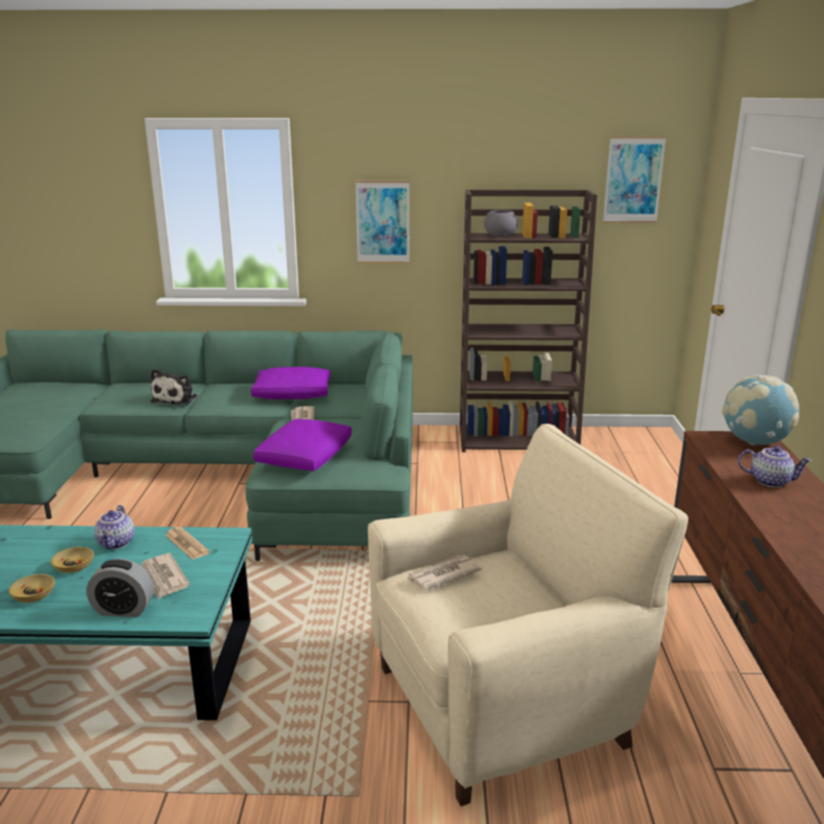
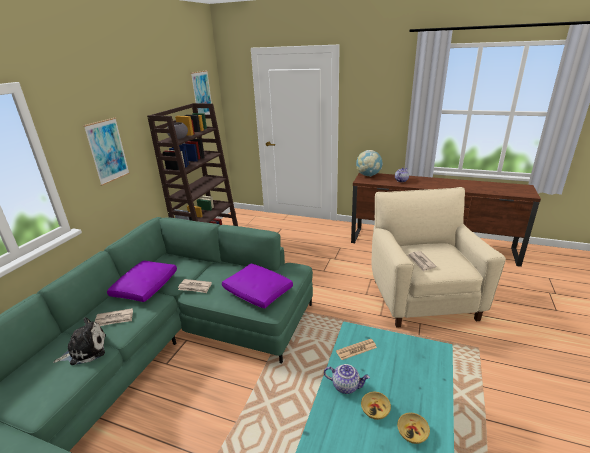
camera: 70 degrees left, 5 degrees up
(123, 610) = (431, 380): alarm clock -> none
(163, 578) = (397, 361): newspaper -> newspaper (114, 319)
(177, 399) = (85, 350): plush toy -> plush toy turned 60 degrees counterclockwise

